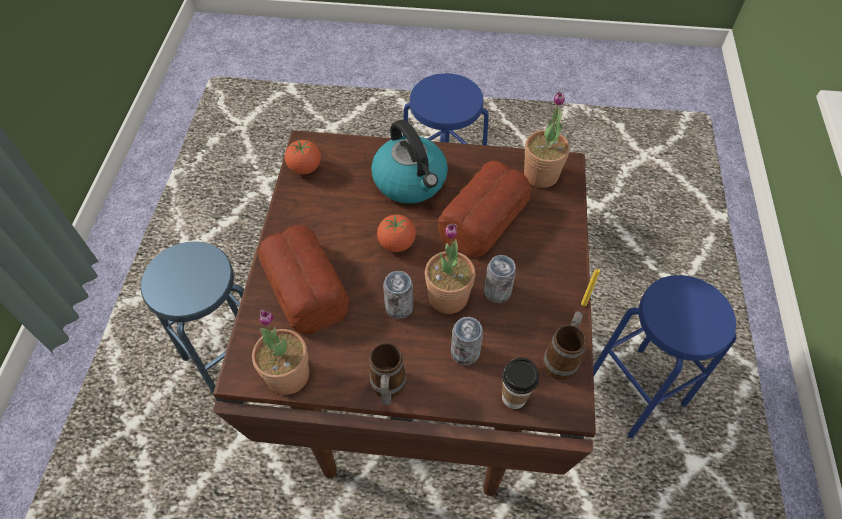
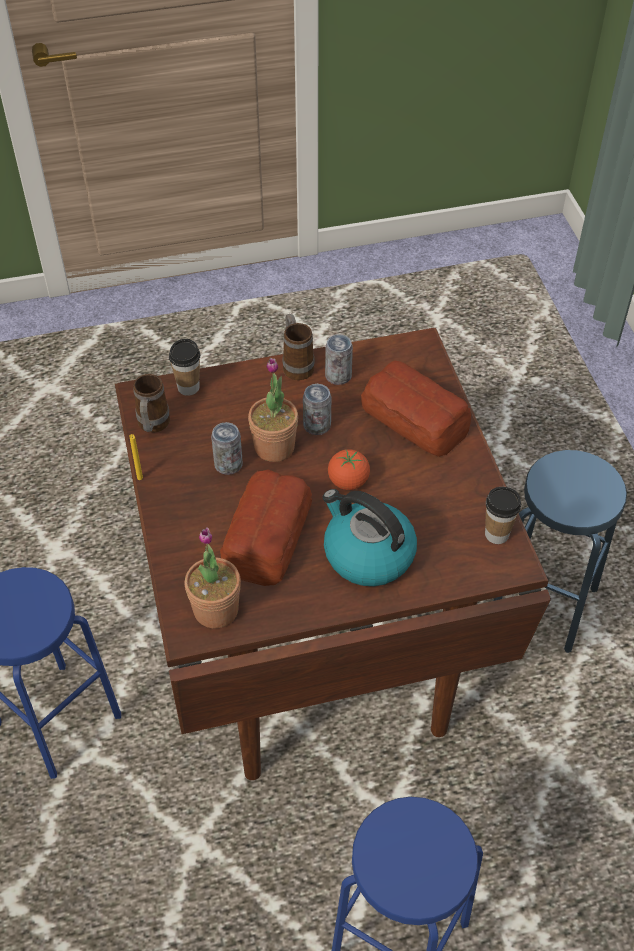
camera: 160 degrees right, 5 degrees down
(288, 375) = (384, 352): potted plant -> none
(305, 168) = (496, 534): tomato -> cup
(465, 352) = (241, 407): can -> can (338, 376)

